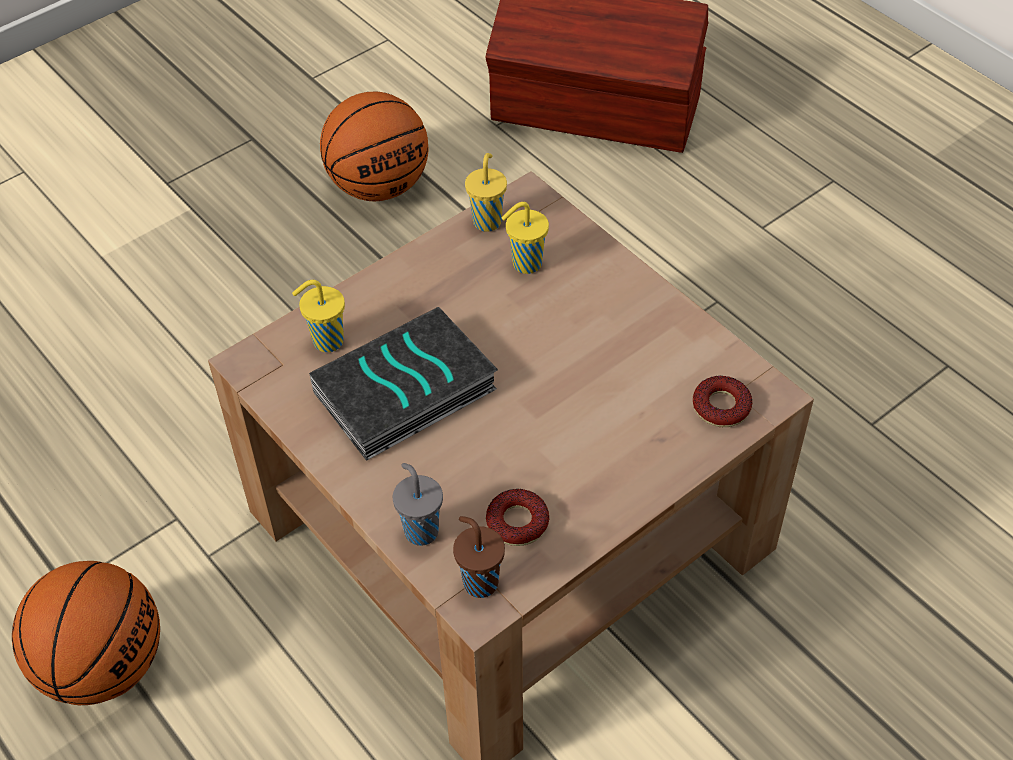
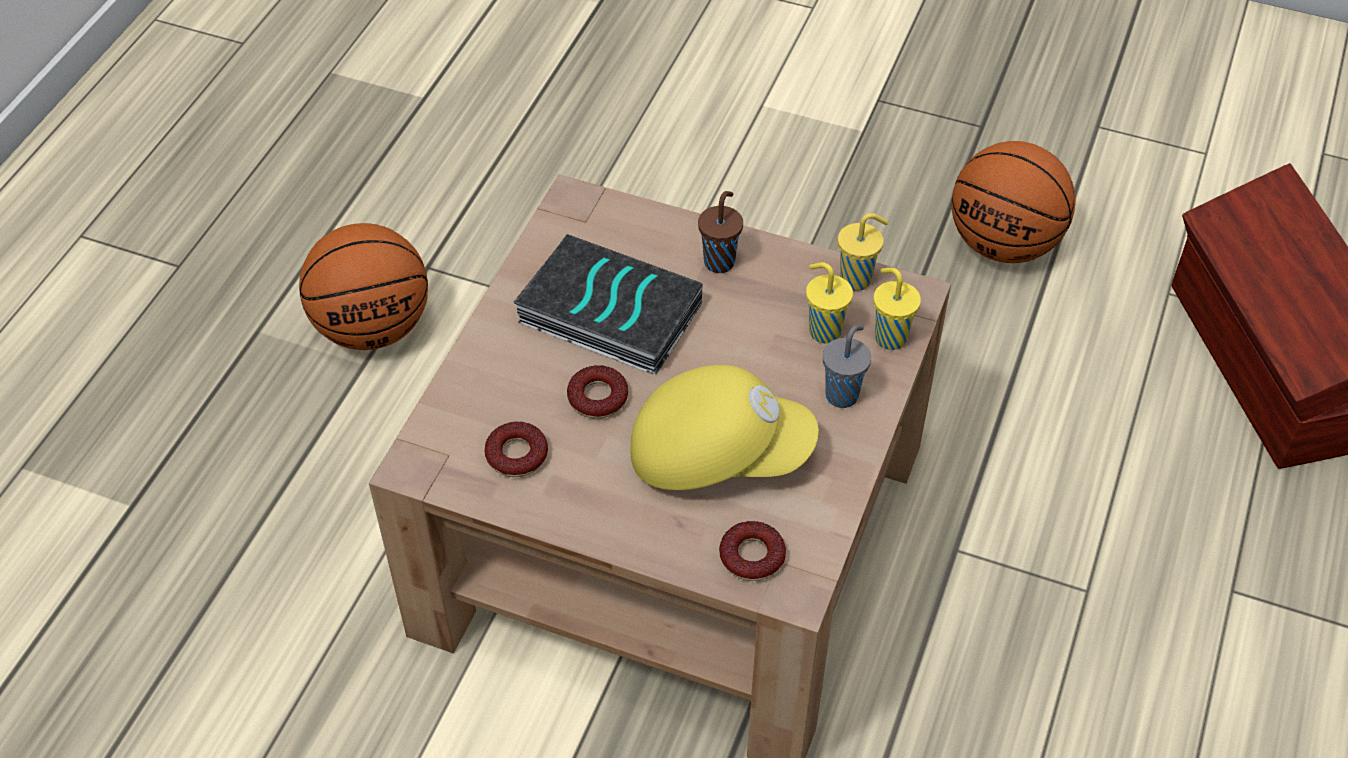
camera: 60 degrees right, 0 degrees up
(326, 341) = (629, 236): yellow cup -> yellow cup (889, 337)
(420, 530) = (469, 391): grey cup -> grey cup (843, 394)
(479, 581) = (439, 455): brown cup -> brown cup (720, 261)
(492, 438) = (598, 397): none -> donut
(605, 383) = (718, 452): none -> yellow cap

